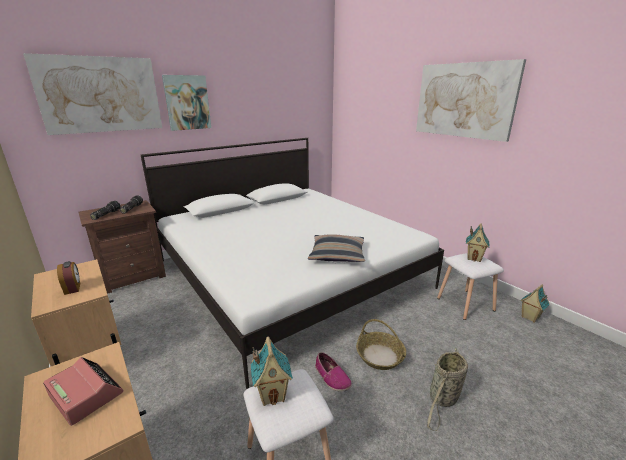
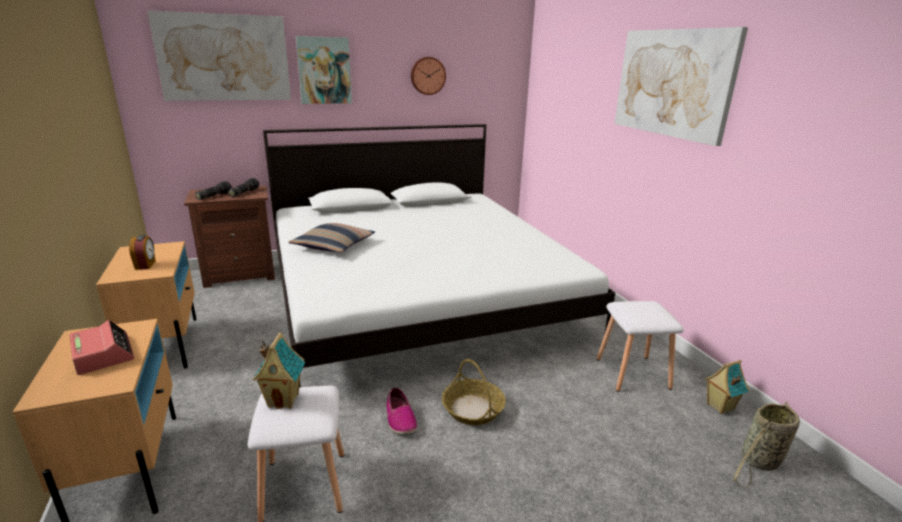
camera: 15 degrees right, 0 degrees up
(265, 103) = (427, 76): none -> wall clock
(337, 255) = (451, 275): pillow -> pillow (333, 246)
(443, 399) = (521, 471): basket -> basket (759, 462)
(474, 258) = (646, 308): toy house -> none

